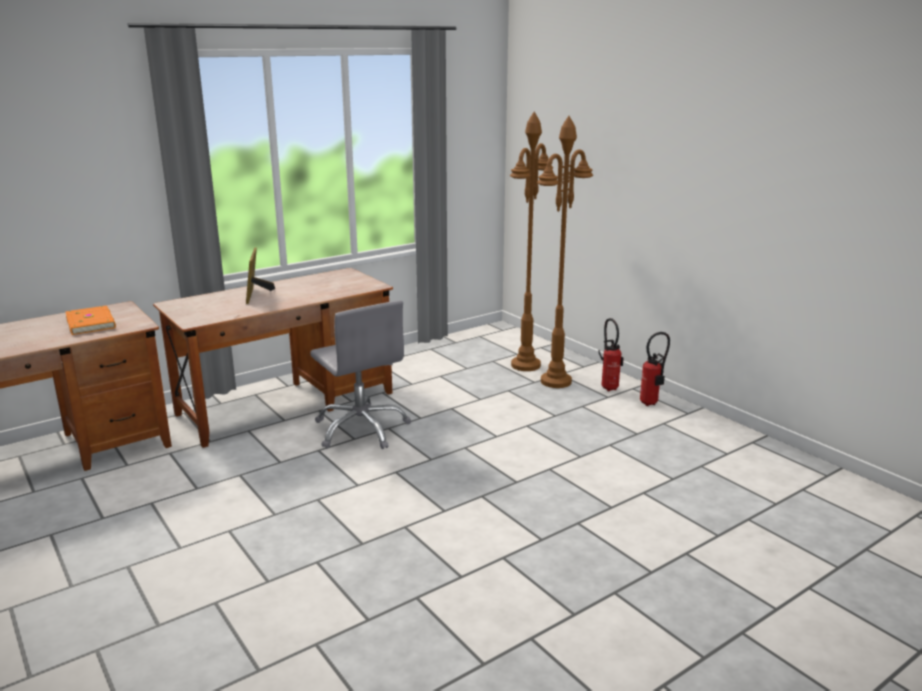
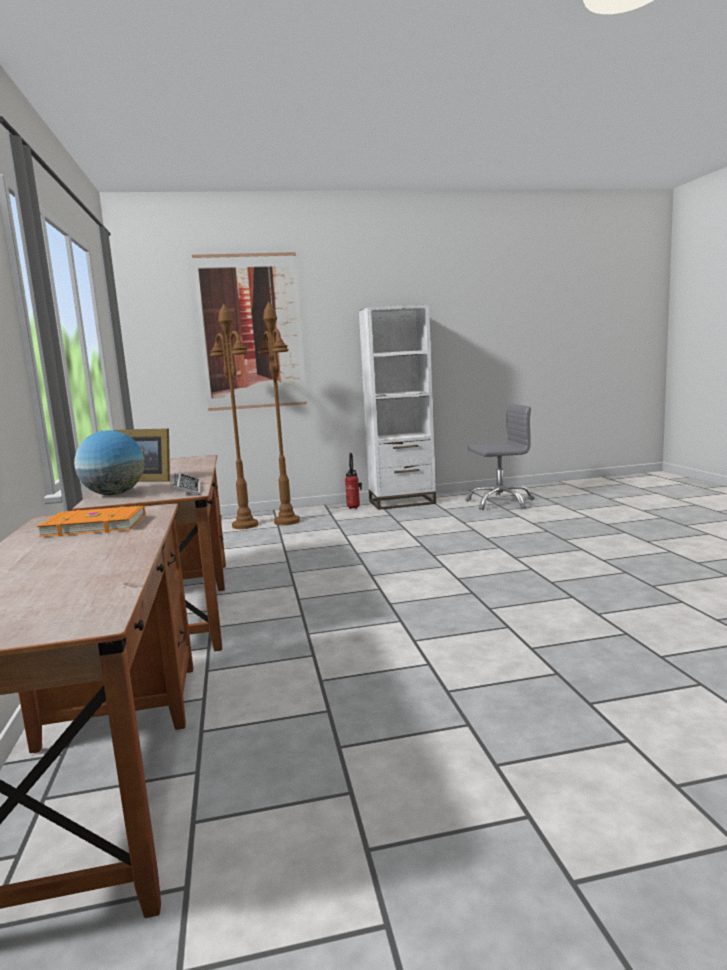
camera: 65 degrees left, 10 degrees down
(198, 301) = (114, 494): none -> globe
(211, 317) = (186, 489): none -> keyboard
(361, 429) = (279, 581): grey office chair -> grey office chair (500, 502)
(606, 141) = (251, 332): none -> picture
(609, 387) = (317, 512): fire extinguisher -> none
(707, 429) = (402, 502): none -> white bookcase

